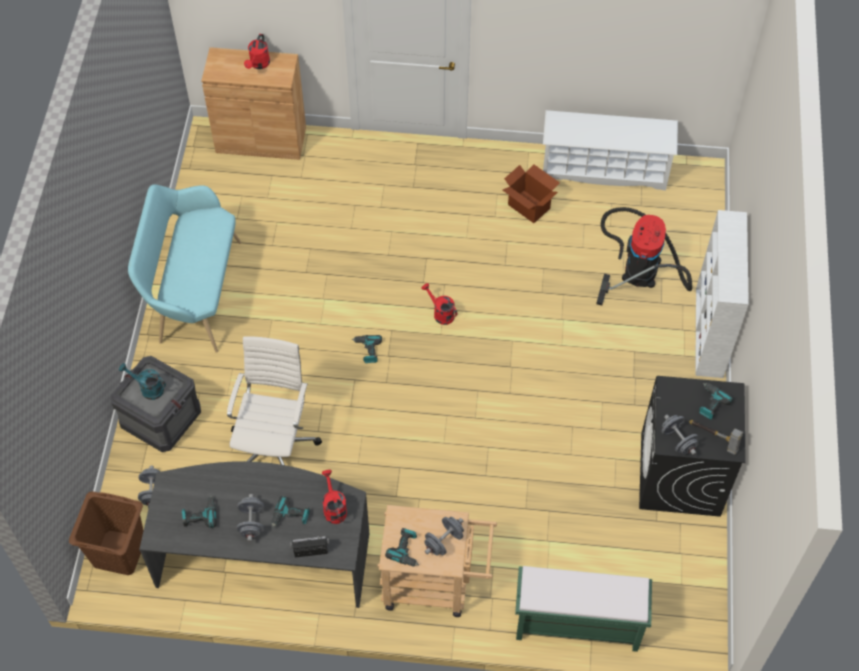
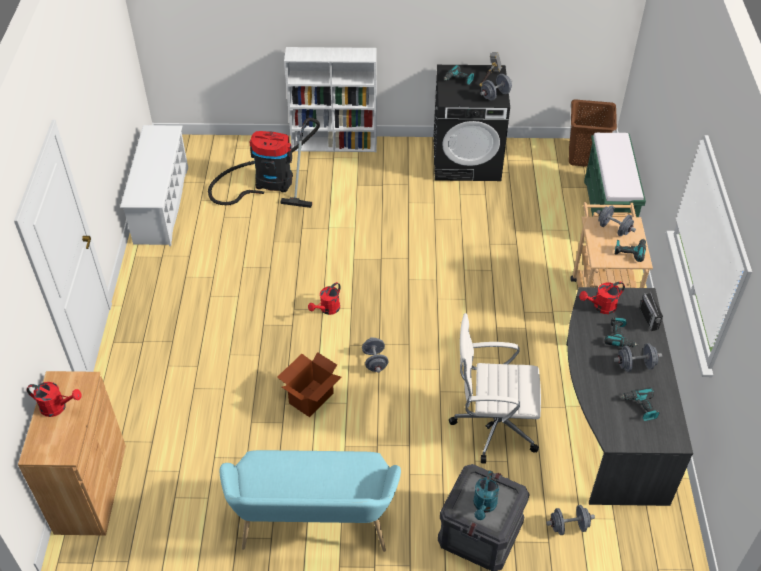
camera: 95 degrees left, 10 degrees down
(119, 552) = (643, 545): brown laundry basket -> brown laundry basket (584, 156)
(367, 350) = (375, 361): power drill -> grey dumbbell
(529, 206) = (201, 253): cardboard box -> cardboard box (310, 398)

